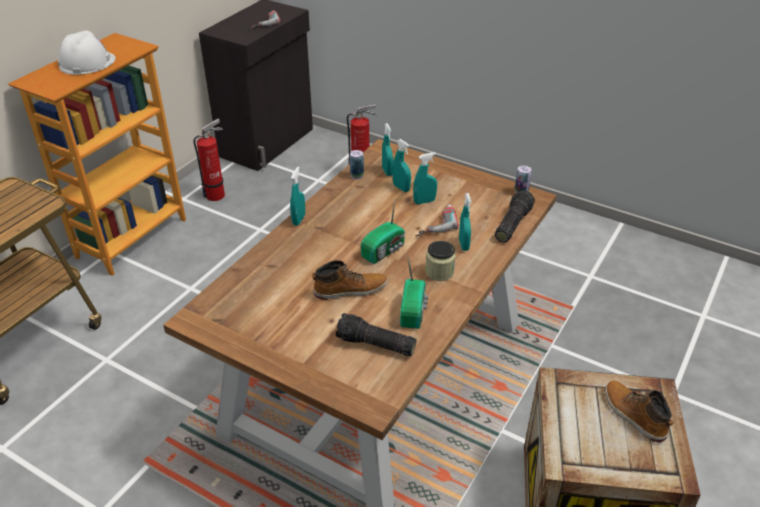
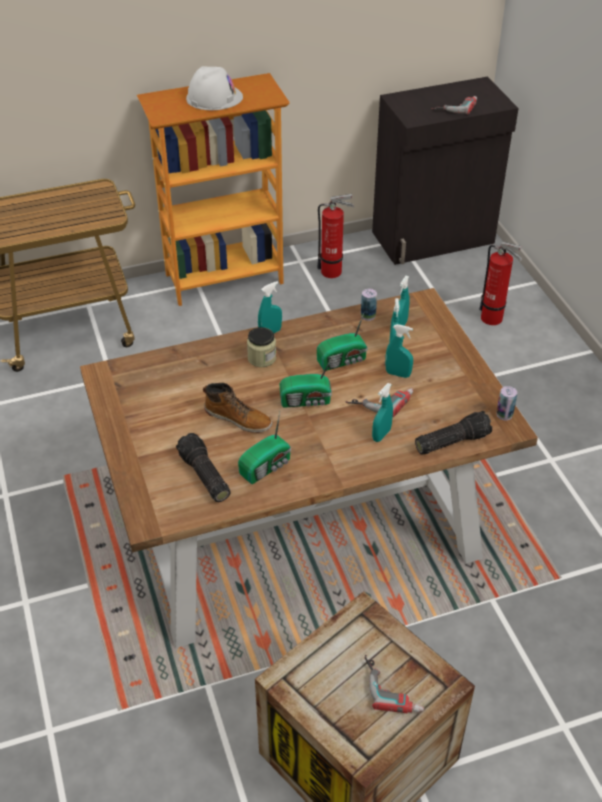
camera: 40 degrees right, 5 degrees up
(376, 212) = (343, 361): none -> radio
(439, 272) = (329, 447): jar -> jar (261, 358)
(633, 415) = (393, 686): boot -> power drill

